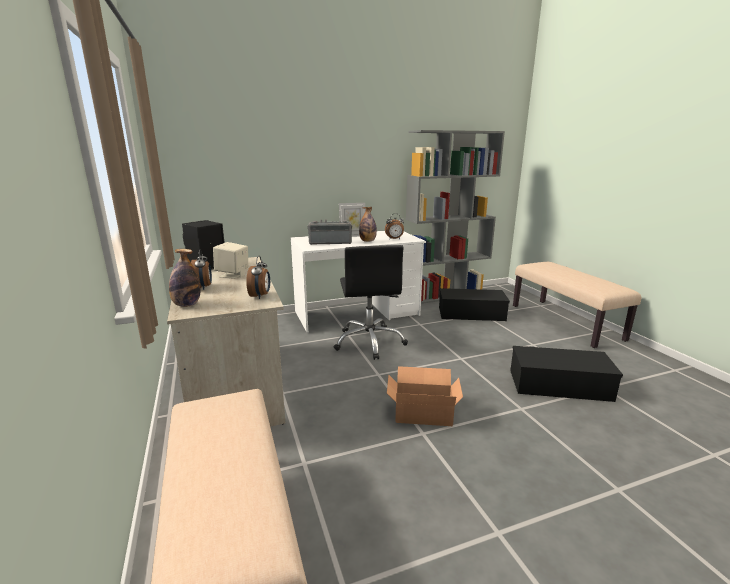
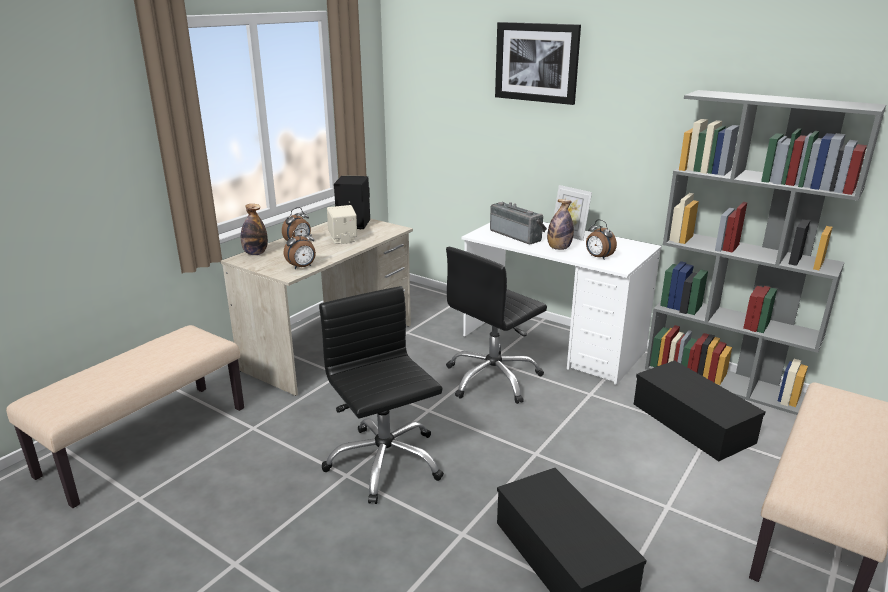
camera: 55 degrees right, 5 degrees up
(301, 119) = (536, 62): none -> picture
(421, 411) = (384, 462): cardboard box -> black office chair

